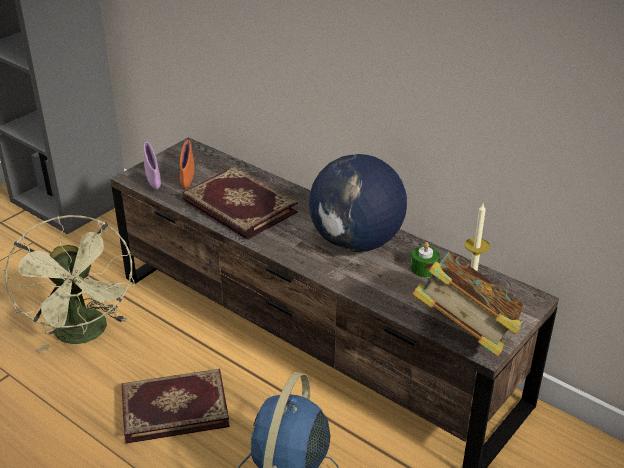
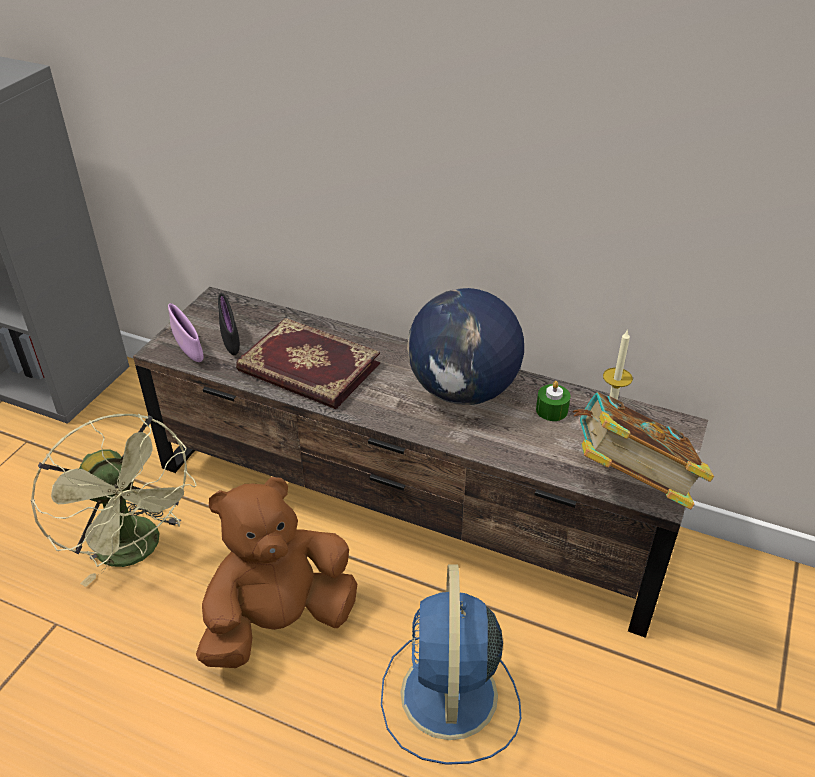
camera: 15 degrees left, 5 degrees up
(174, 407) = (279, 621): book -> brown plush toy
(187, 178) = (230, 340): orange bowl -> black bowl

